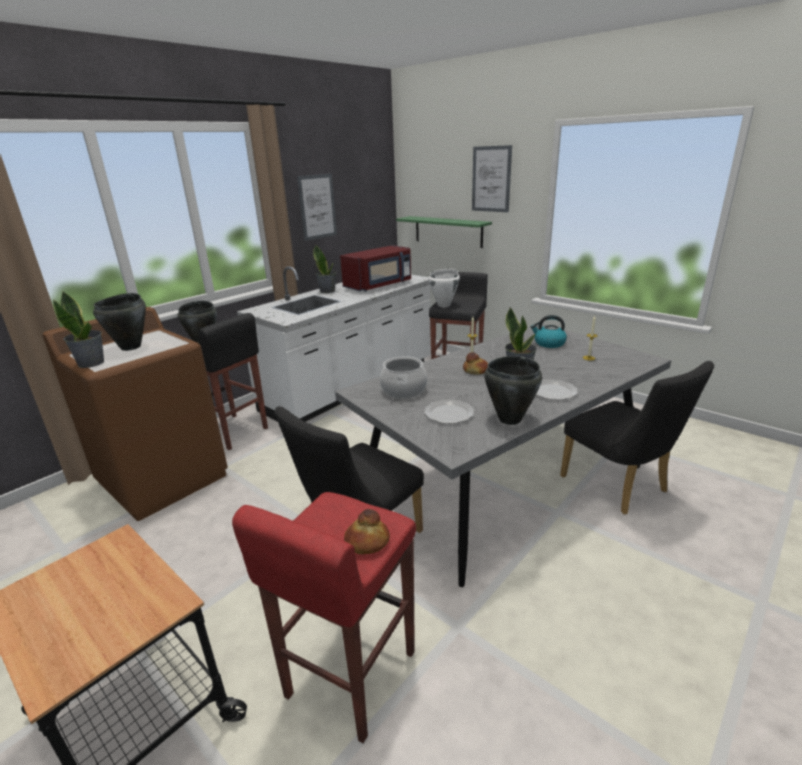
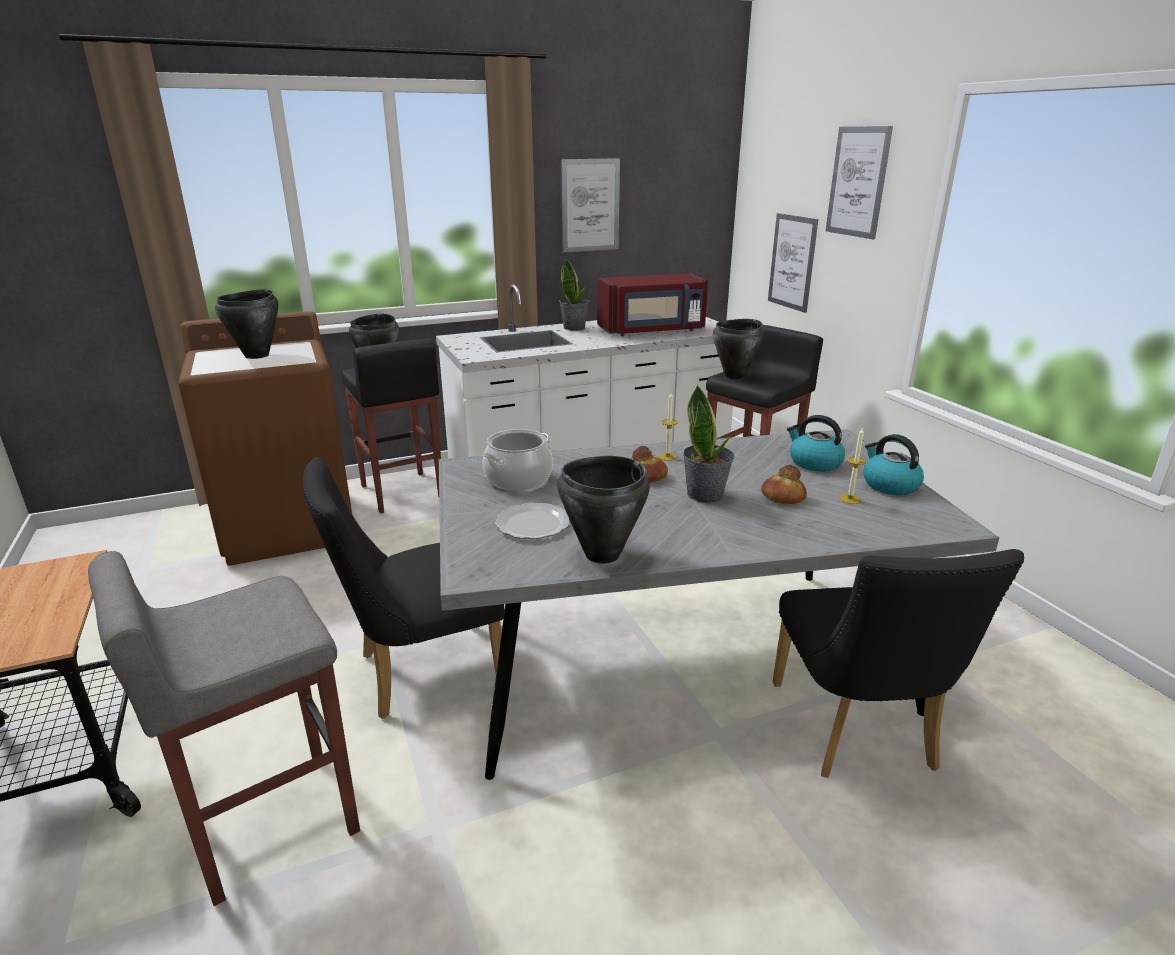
camera: 25 degrees right, 0 degrees up
(91, 363) = (200, 365): potted plant -> none
(349, 674) = (269, 822): red stool -> grey stool
(367, 542) = (247, 646): bread -> bread (782, 497)
(444, 305) = (735, 376): white cooking pot -> black cooking pot
(448, 231) = (792, 262): green shelf -> picture
(553, 391) = (720, 533): plate -> none
(596, 347) = (889, 485): none -> kettle

